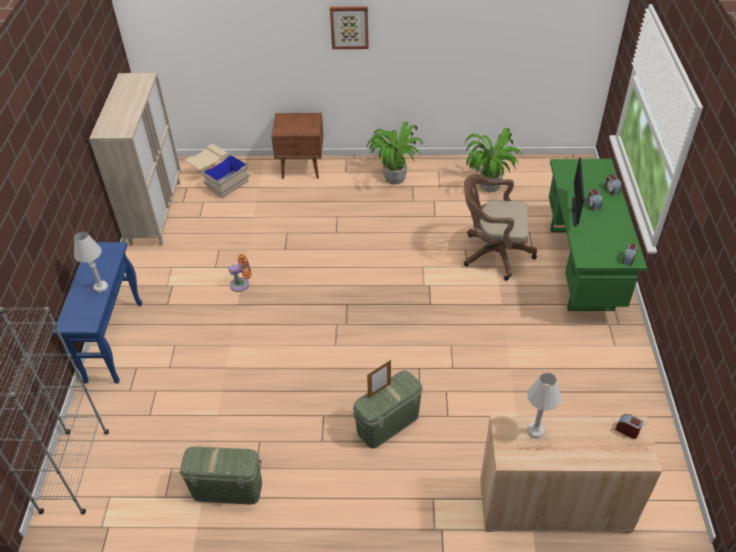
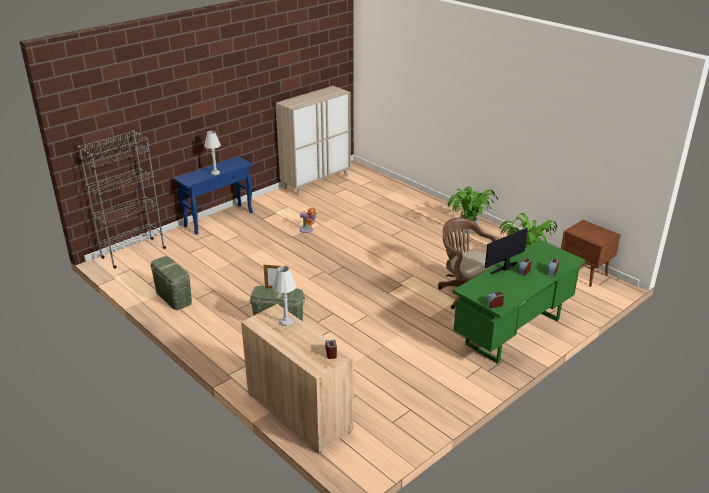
camera: 45 degrees right, 15 degrees down
(219, 179) = (369, 183): beige storage box -> none
(302, 168) = (421, 200): brown nightstand -> brown nightstand (584, 274)
(349, 27) = (471, 102): picture -> none

